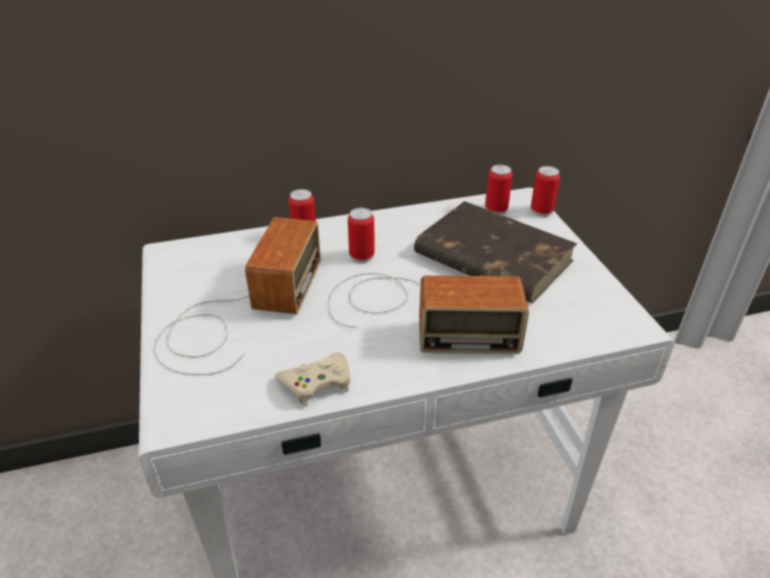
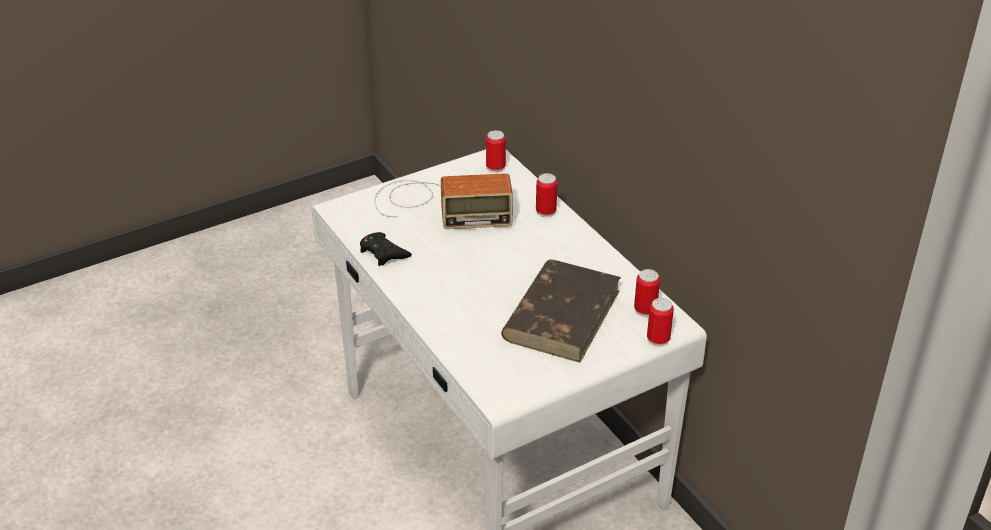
camera: 75 degrees right, 0 degrees up
(317, 383) = (383, 253): beige game controller -> black game controller
(361, 256) = (531, 245): can -> can (495, 167)
(415, 313) = (469, 283): radio -> none

